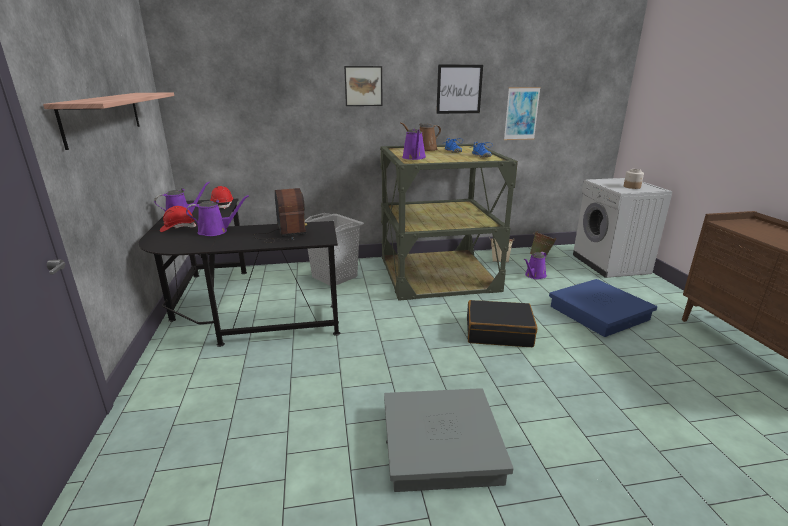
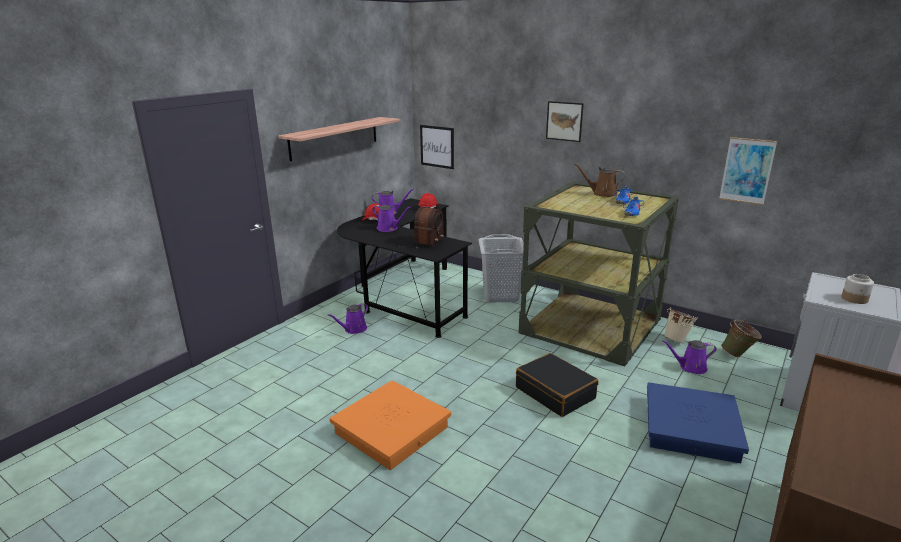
camera: 45 degrees right, 0 degrees up
(414, 158) = (559, 201): purple watering can -> purple watering can (353, 329)
(440, 444) = (392, 429): grey storage box -> orange storage box
(459, 89) = (665, 133): picture -> picture (437, 146)

